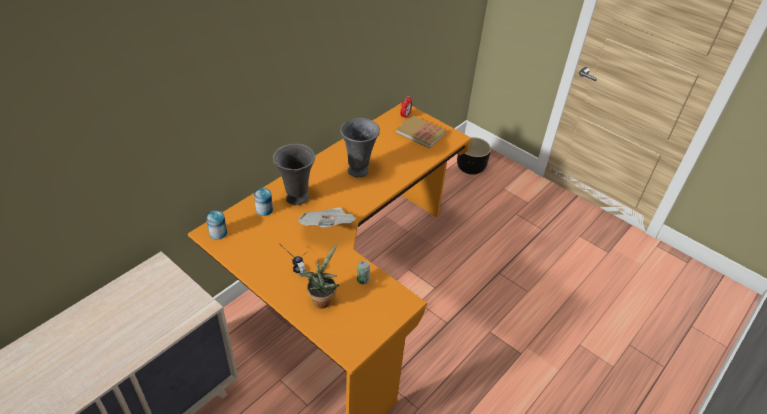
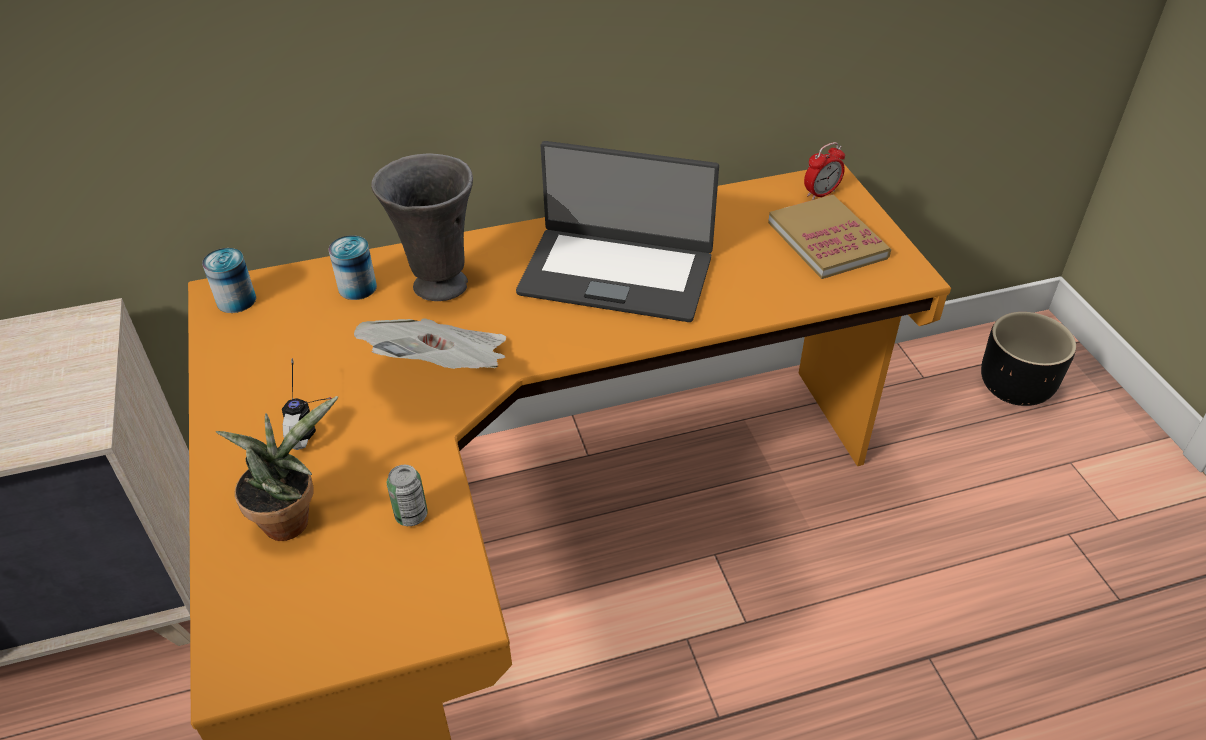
camera: 35 degrees right, 0 degrees up
(359, 170) = (616, 273): grey vase -> laptop

